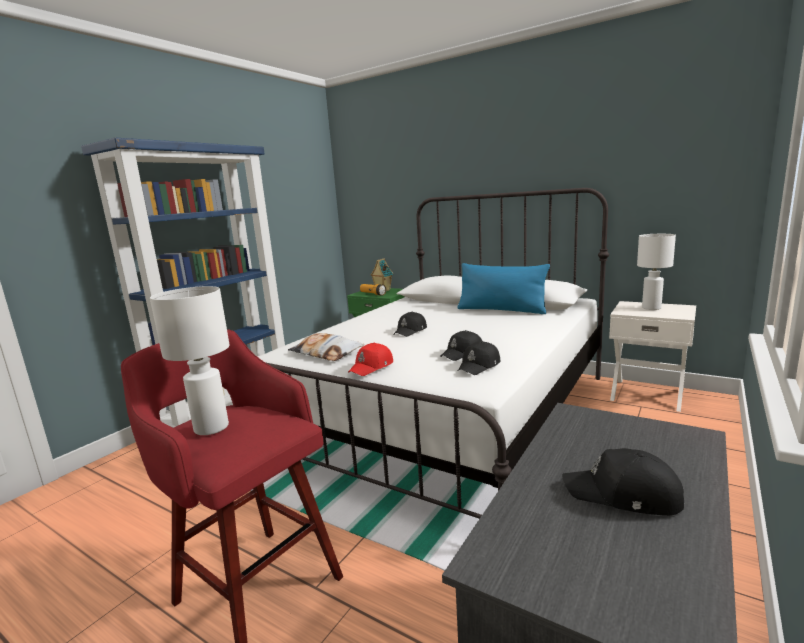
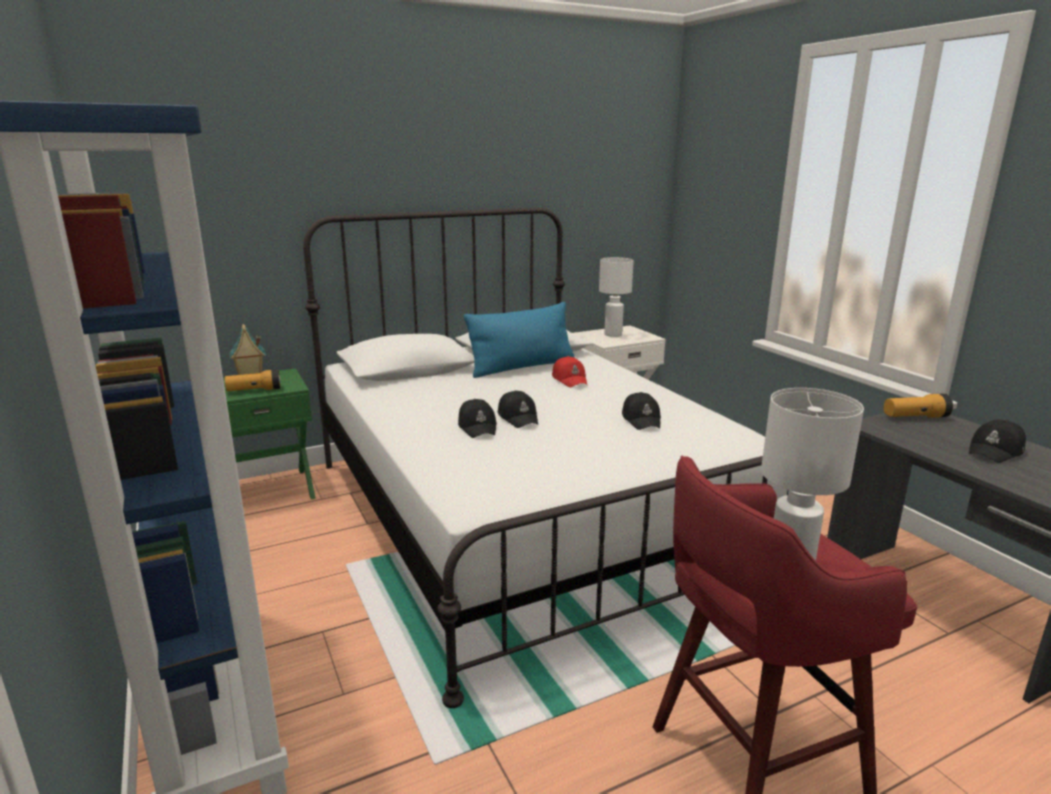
camera: 60 degrees left, 5 degrees up
(326, 353) = (526, 476): pillow -> none
(372, 367) = (630, 464): red cap -> red cap (570, 379)
(479, 366) = (689, 424): black cap -> black cap (478, 427)
(656, 433) = (915, 417): none -> flashlight

